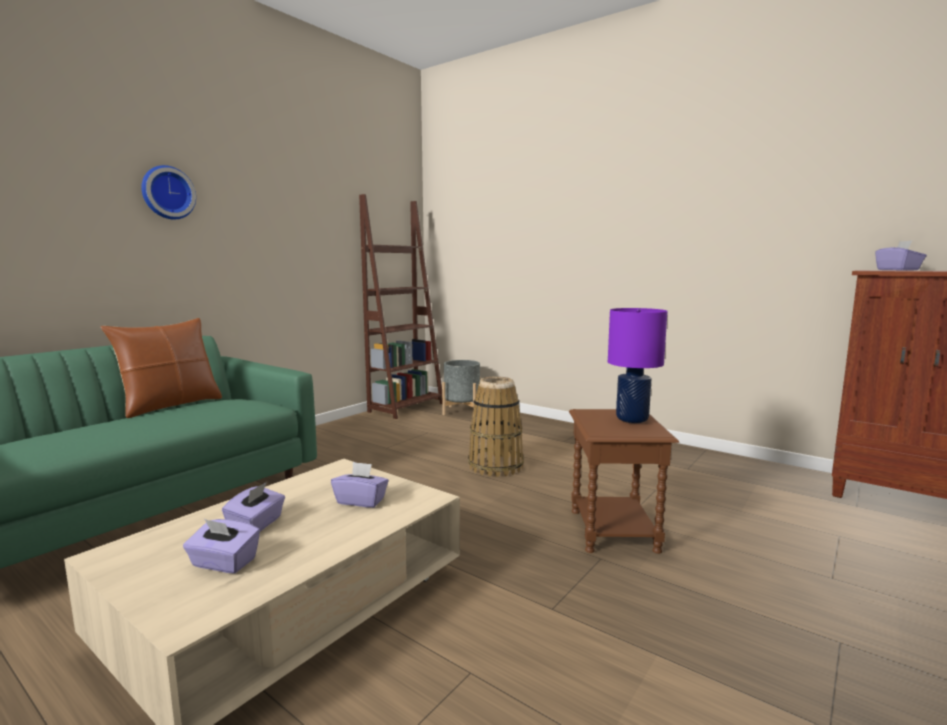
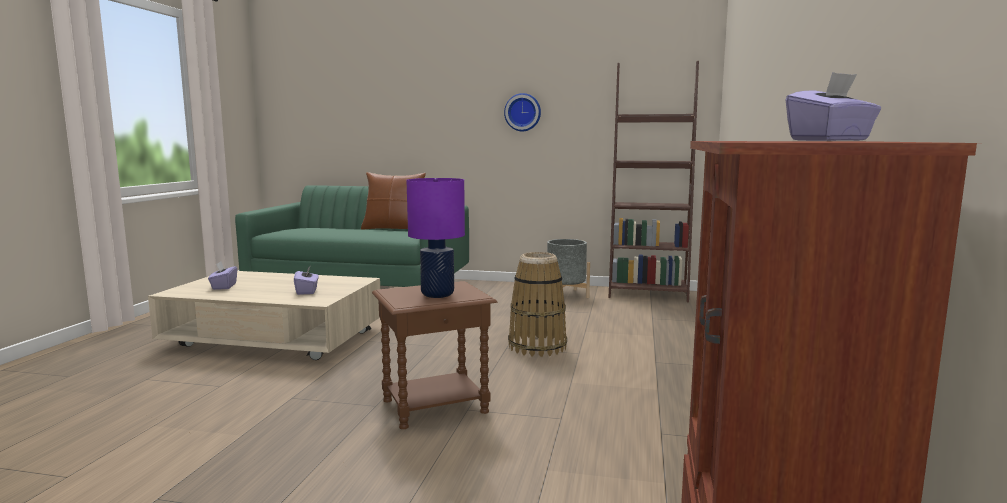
camera: 65 degrees right, 0 degrees up
(167, 193) = (440, 84): wall clock -> wall clock (523, 112)
(256, 525) = (267, 283): purple tissue box -> none
(462, 411) = (677, 311): grey planter -> grey planter (566, 294)

